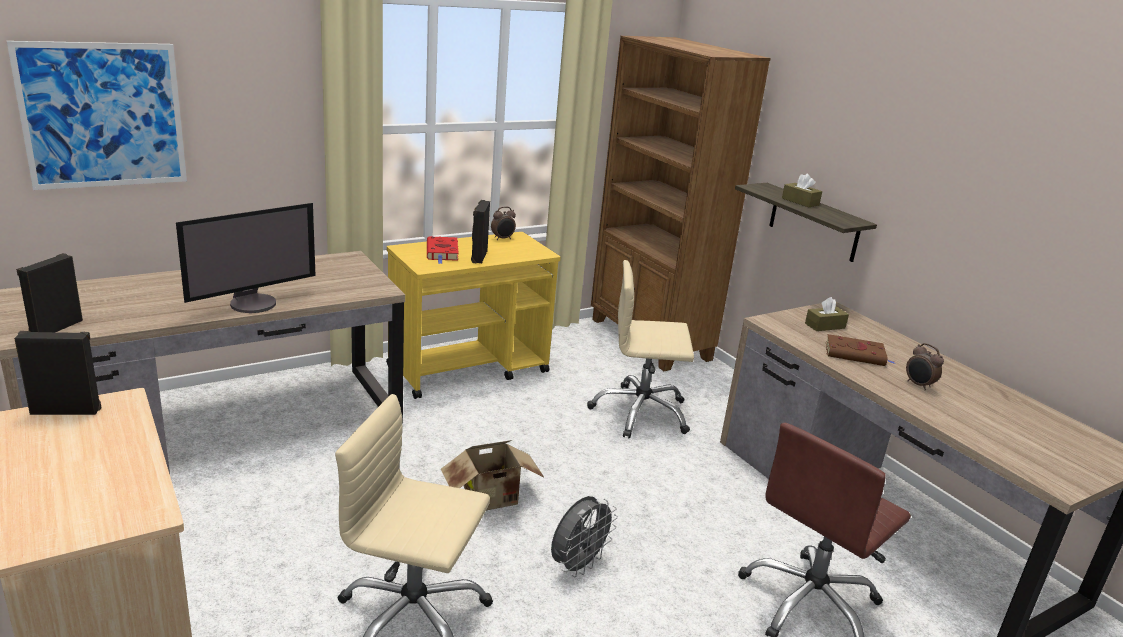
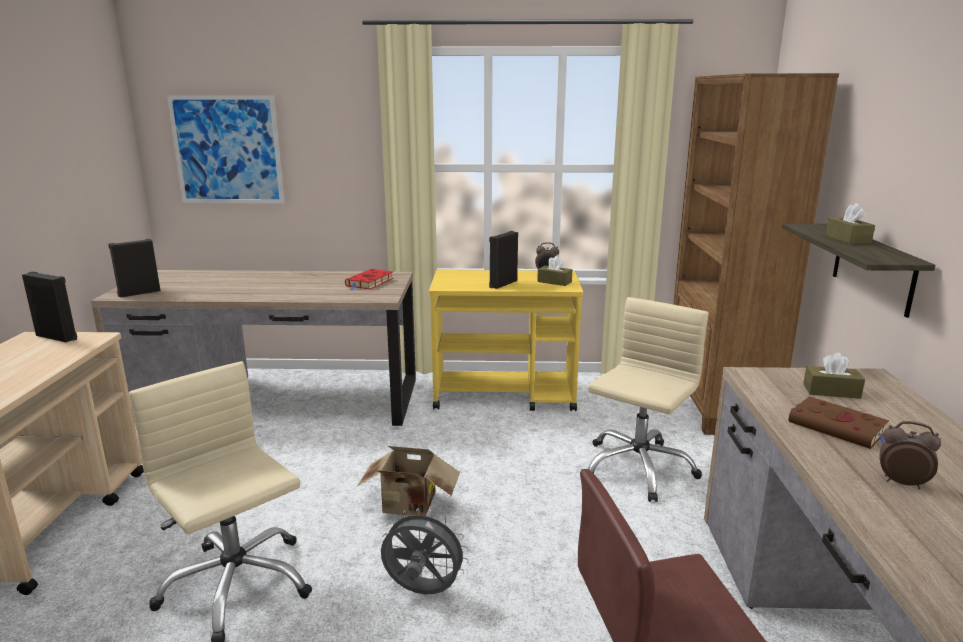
camera: 35 degrees right, 5 degrees down
(253, 303) = (277, 294): monitor -> none
(442, 252) = (475, 278): red book -> red book (369, 283)
(522, 248) = (554, 282): none -> brown tissue box
(578, 565) = (422, 592): grey fan -> grey fan turned 150 degrees counterclockwise
(640, 413) = (637, 467): beige office chair -> beige office chair turned 90 degrees clockwise
(918, 385) = (901, 482): alarm clock -> alarm clock turned 120 degrees clockwise

